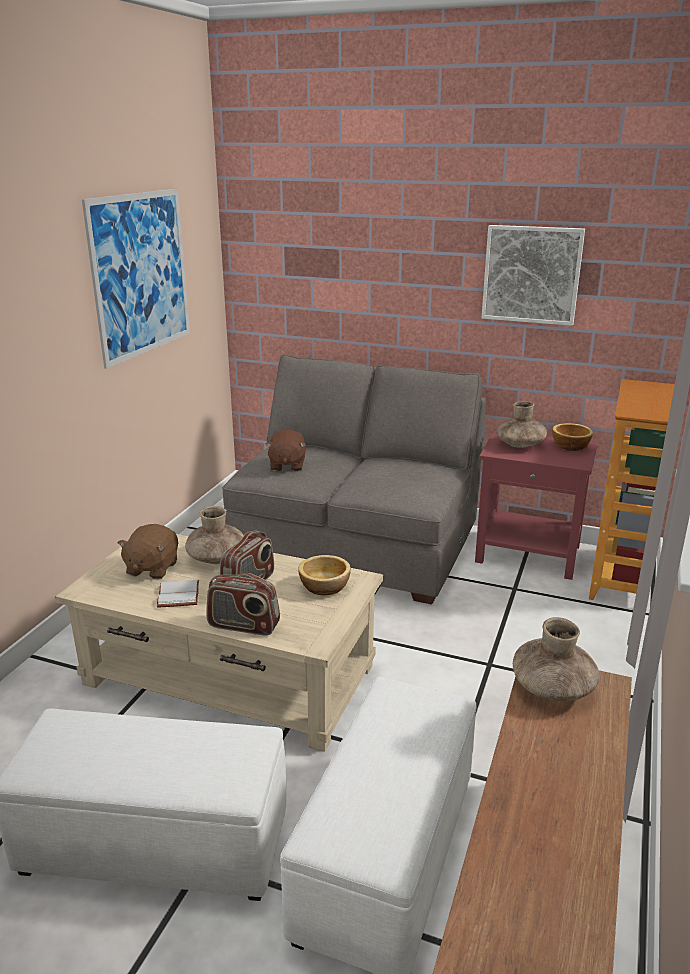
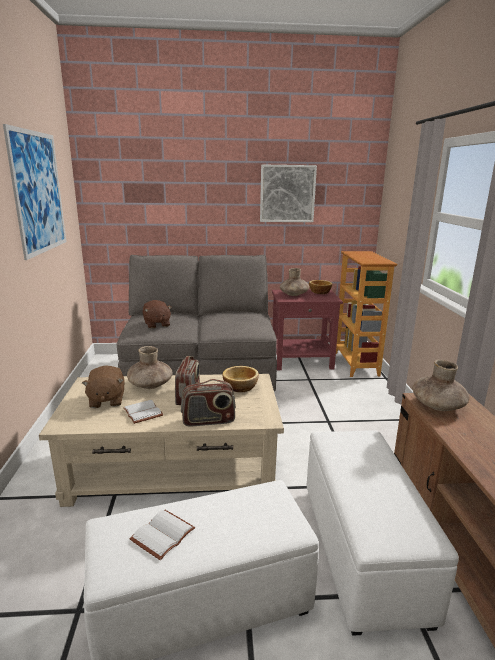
camera: 25 degrees left, 5 degrees down
(99, 747) = (162, 533): none -> white book

